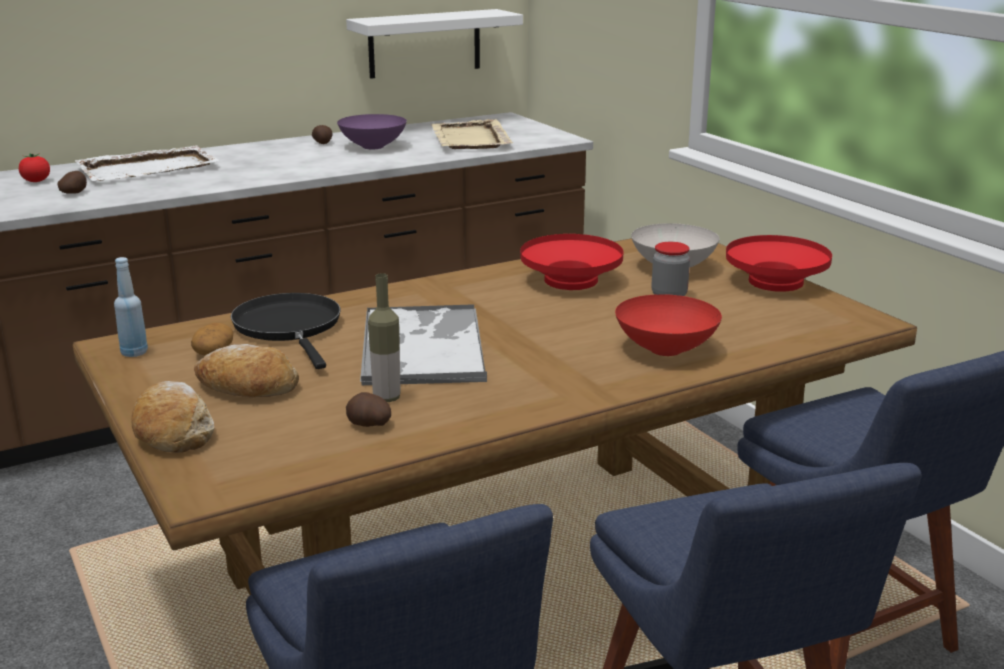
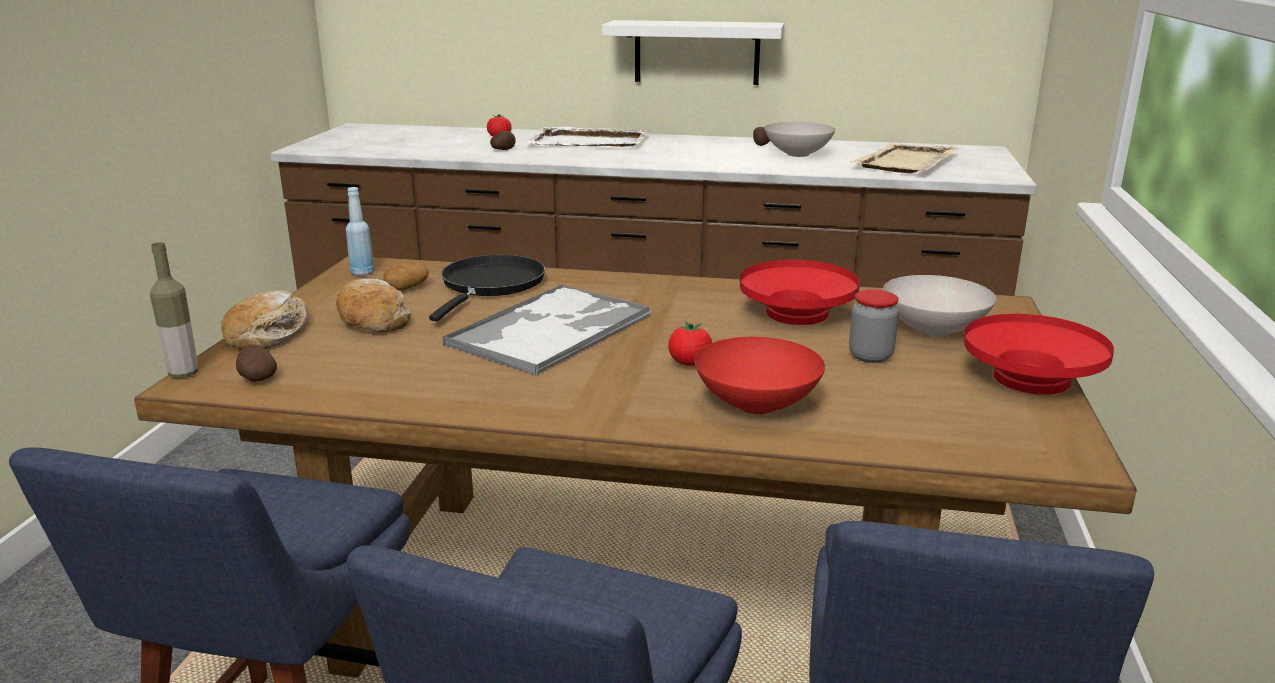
camera: 40 degrees right, 0 degrees up
(369, 425) = (384, 377): potato -> potato (257, 379)
(374, 147) = (798, 155): purple bowl -> white bowl
(387, 398) = (440, 361): bottle -> bottle (184, 374)
(424, 43) = (907, 59): white shelf -> white shelf (696, 52)
(571, 337) = (689, 363): none -> tomato

